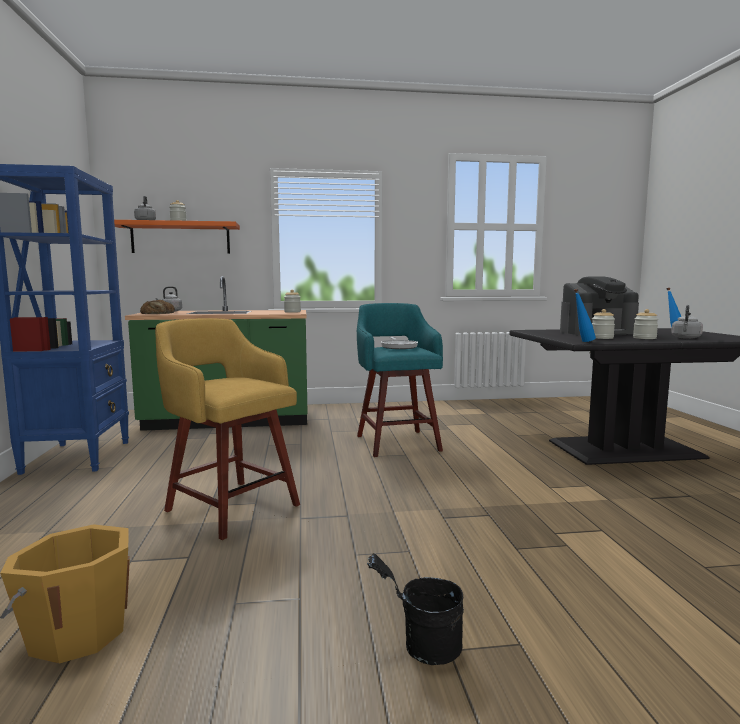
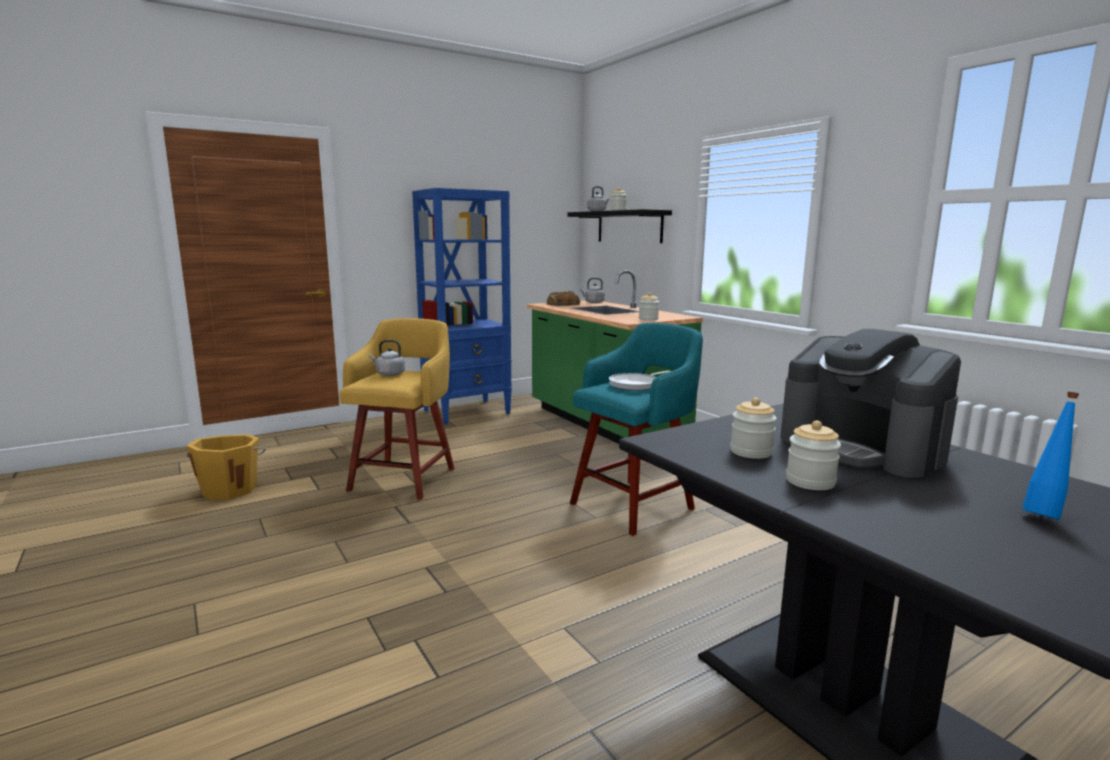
camera: 65 degrees right, 5 degrees up
(180, 238) = (629, 227): orange shelf -> black shelf
(422, 646) = (200, 591): black bucket -> none
(582, 341) = (658, 441): blue bottle -> none
(686, 338) = (898, 519): grey kettle -> grey kettle (389, 374)

